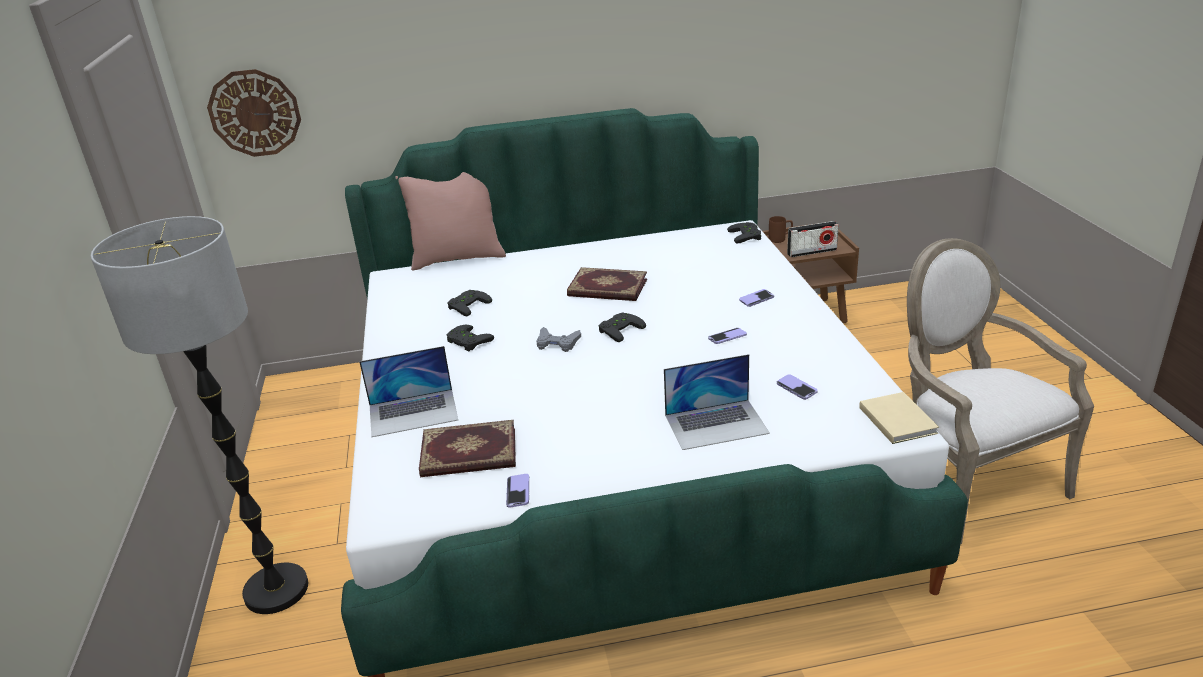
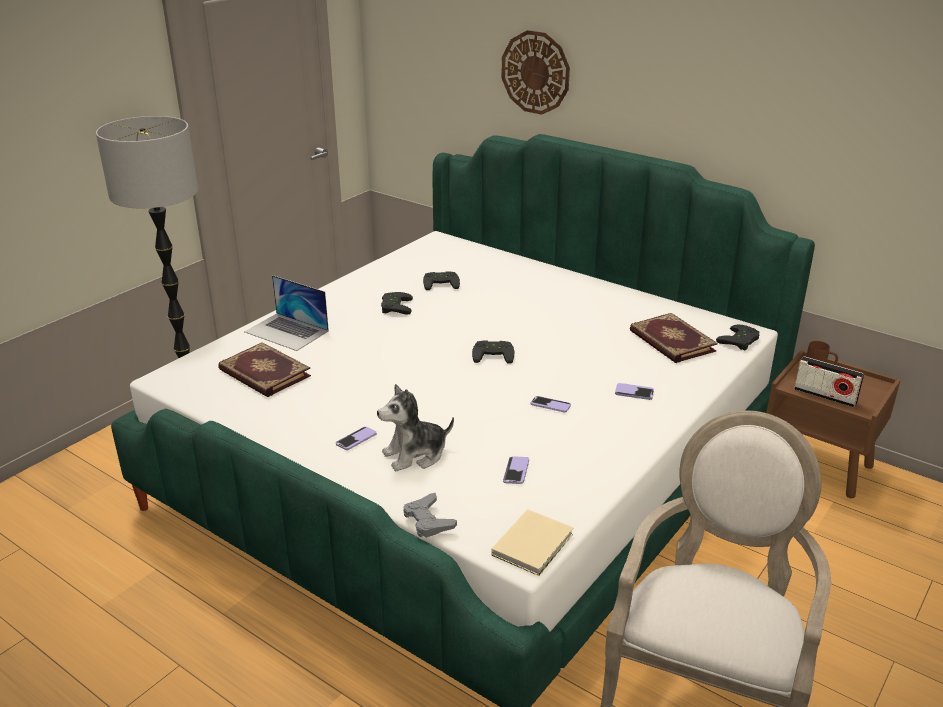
camera: 45 degrees right, 0 degrees up
(255, 113) = (401, 71): wall clock -> wall clock (535, 72)
(458, 258) = (499, 248): pink pillow -> none
(518, 492) = (241, 411): phone -> phone (356, 439)
(557, 343) = (438, 339): grey game controller -> grey game controller (428, 520)
(607, 288) = (546, 322): book -> book (671, 341)
(716, 424) = (415, 455): laptop -> plush toy

